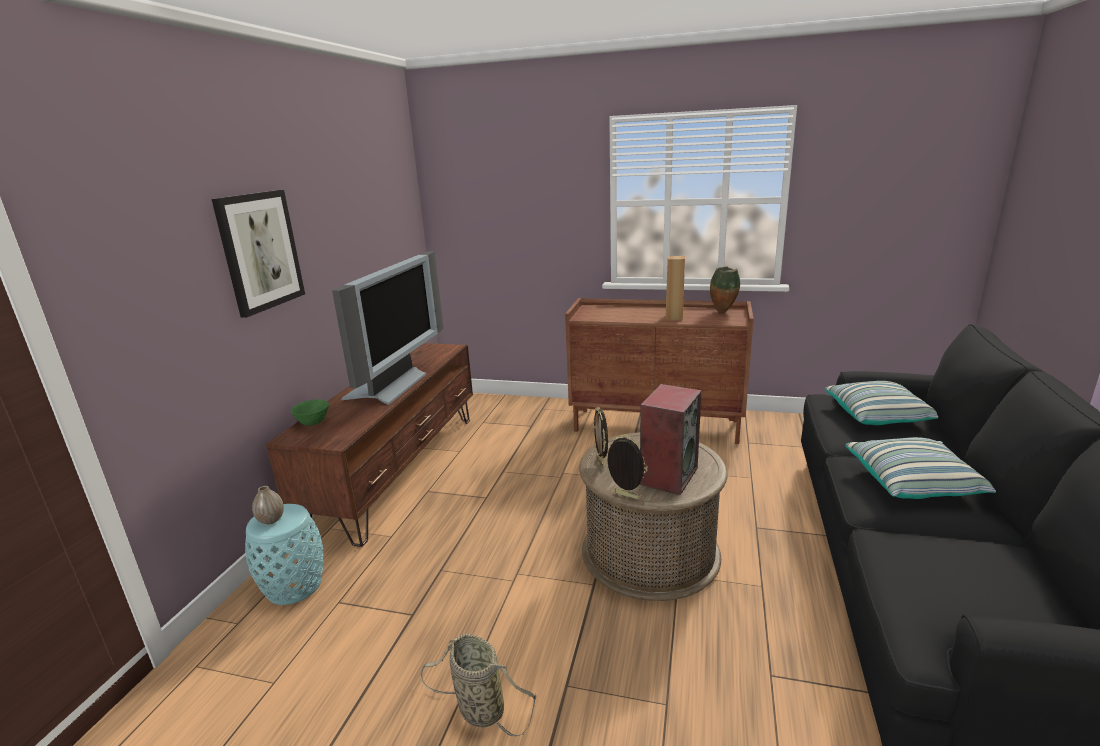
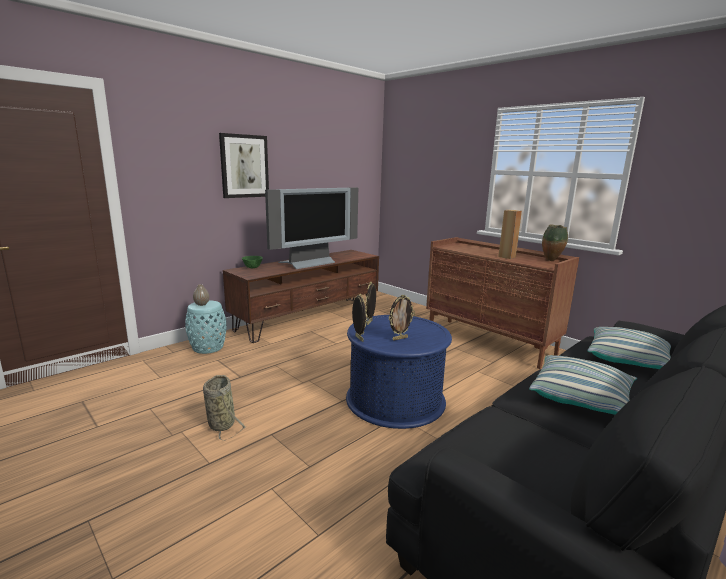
camera: 30 degrees right, 5 degrees down
(650, 552) = (395, 400): brown coffee table -> blue coffee table
(668, 475) = (399, 338): speaker -> picture frame

